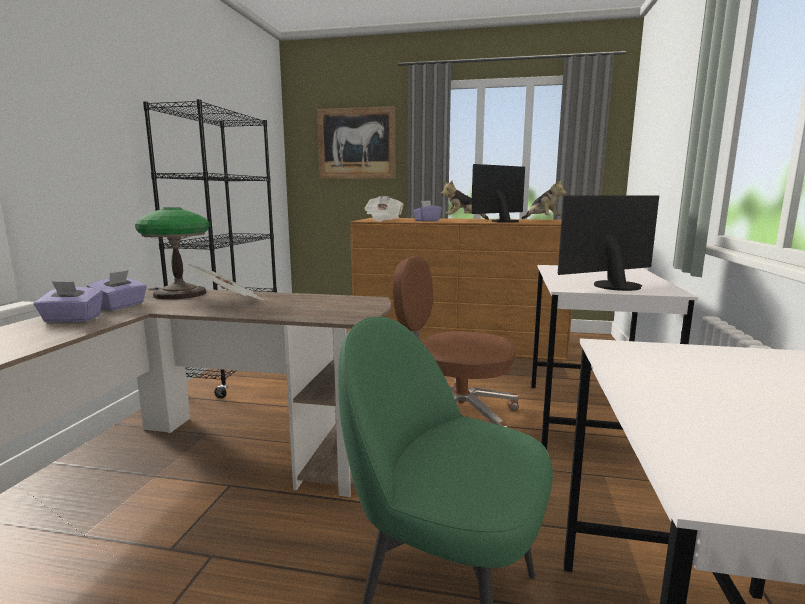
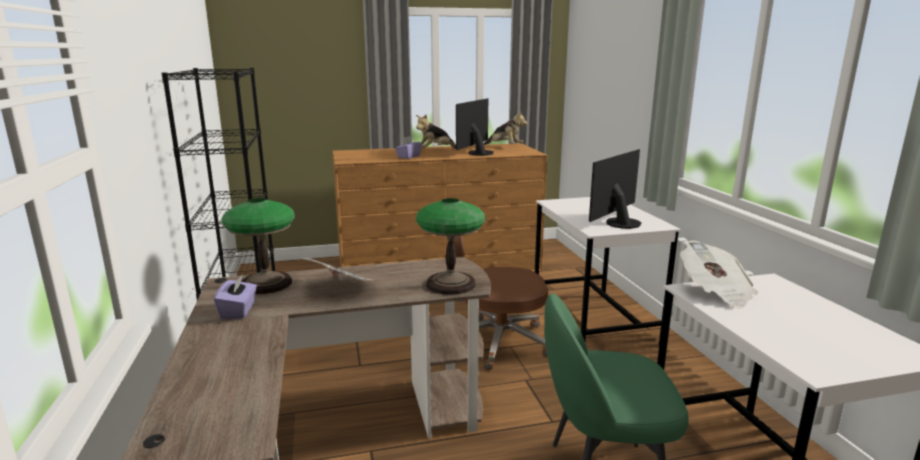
camera: 25 degrees left, 5 degrees up
(72, 319) = (227, 337): purple tissue box -> none
(333, 312) = (450, 284): none -> table lamp
(356, 144) = (305, 69): picture -> none
(383, 220) = (361, 157): newspaper -> newspaper (716, 292)

